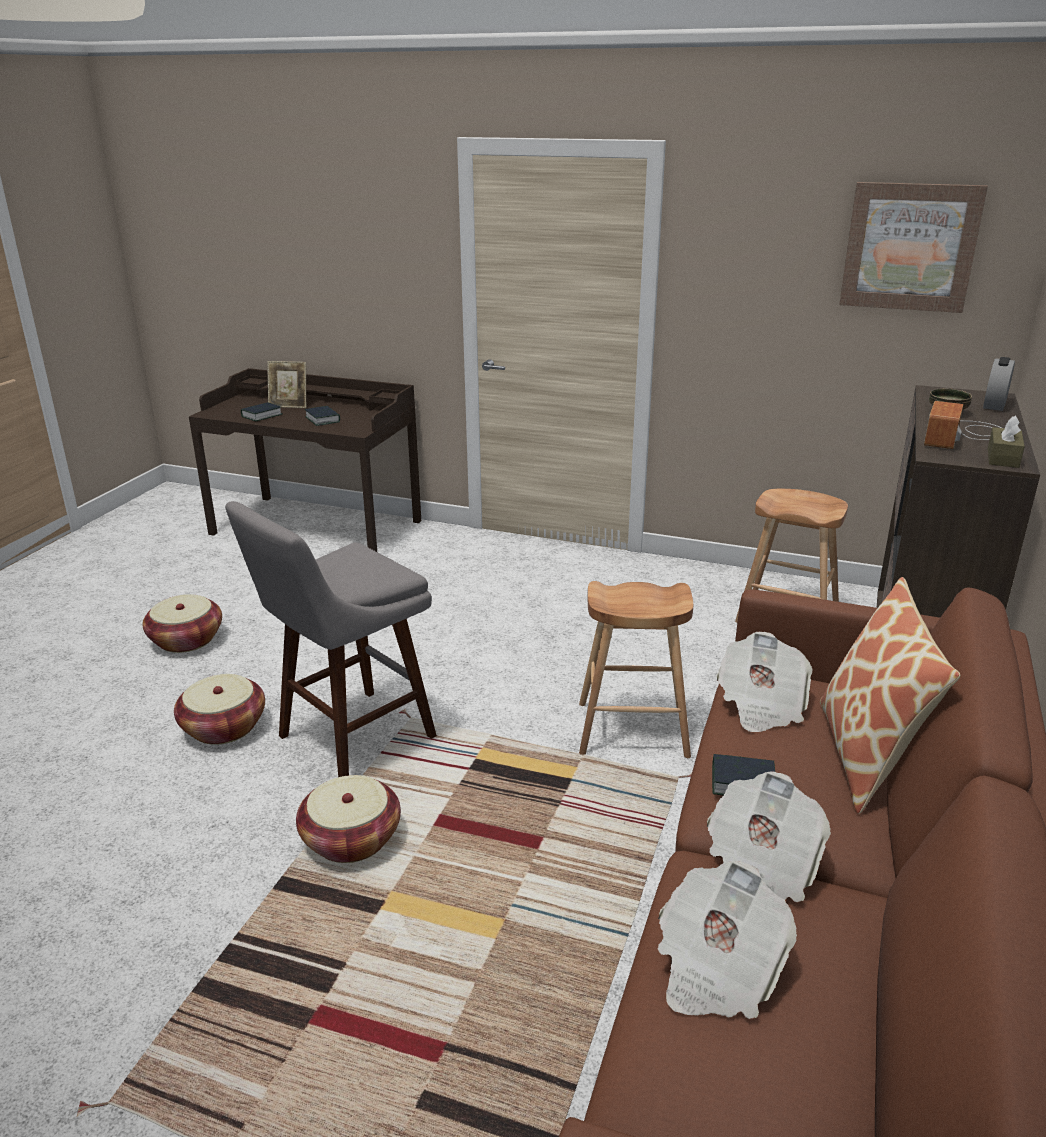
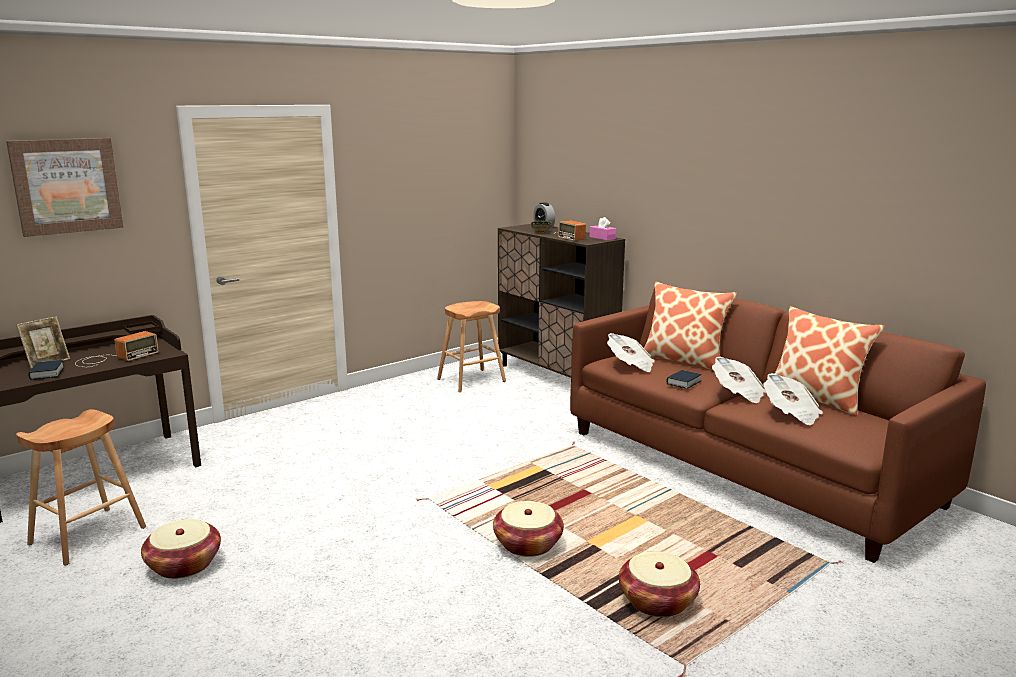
camera: 60 degrees left, 10 degrees down
(223, 727) = (345, 568): basket -> basket (657, 601)
(322, 419) = (113, 358): book -> radio
(348, 741) = (426, 524): grey stool -> none
(633, 730) = (520, 443): brown stool -> brown stool (88, 535)
(865, 997) = (817, 399): none -> pillow
(910, 247) = (461, 158): picture -> picture (66, 186)
(1003, 457) = (602, 238): brown tissue box -> pink tissue box

